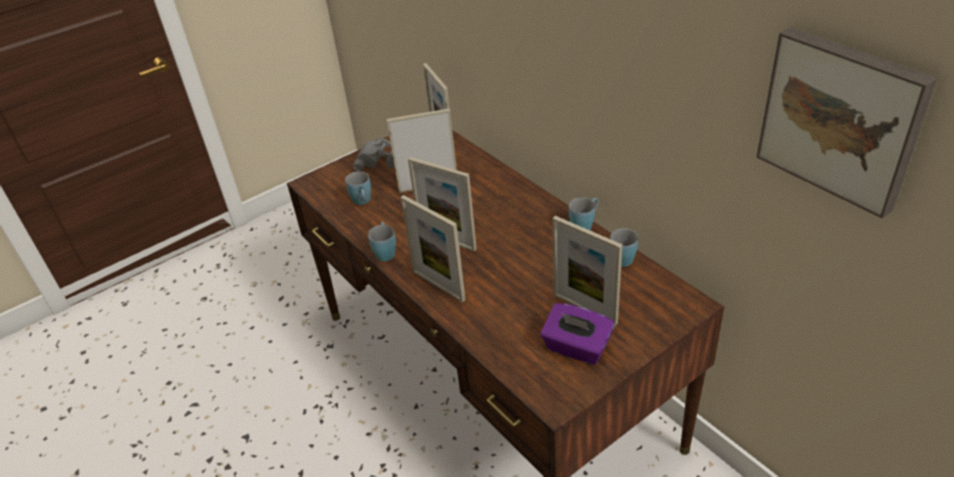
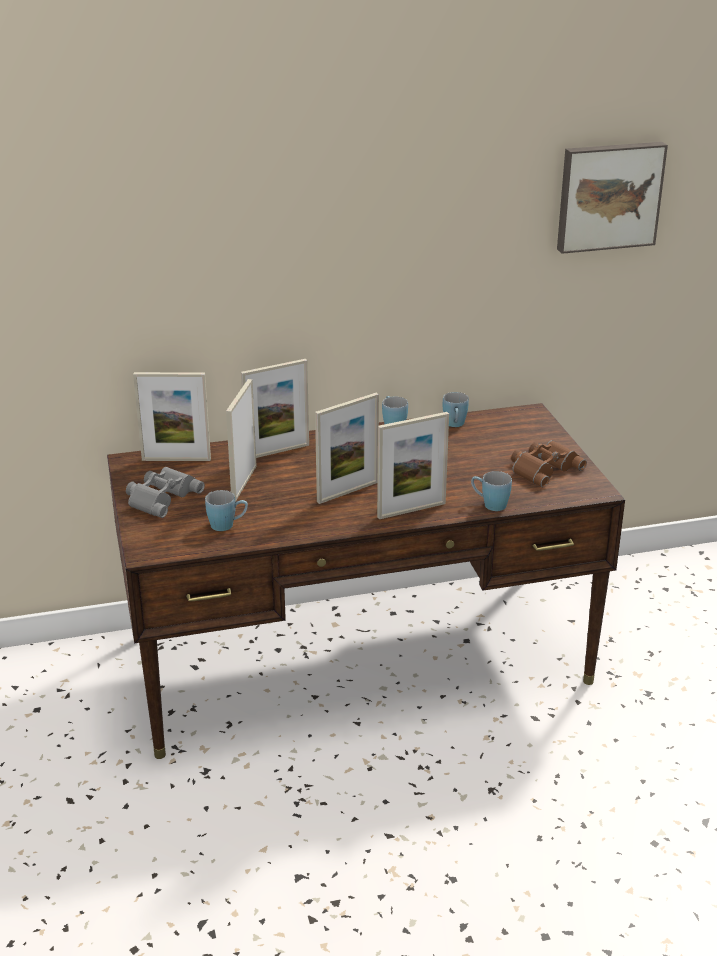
camera: 70 degrees left, 10 degrees down
(385, 251) = (330, 528): blue mug -> blue mug (489, 504)
(576, 348) = (543, 468): purple tissue box -> brown binoculars
(585, 309) = (501, 453): picture frame -> picture frame (277, 451)

